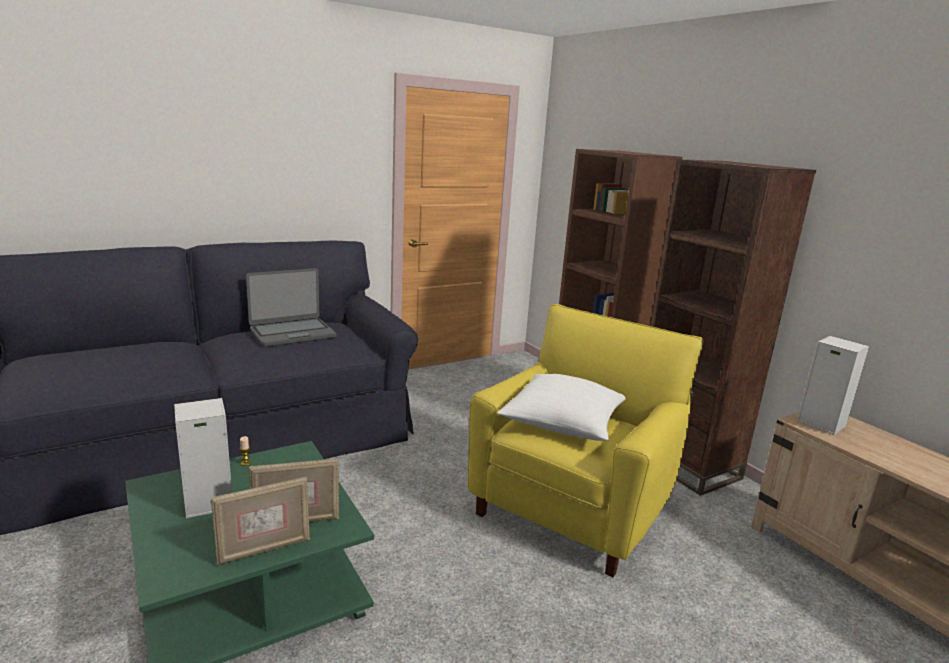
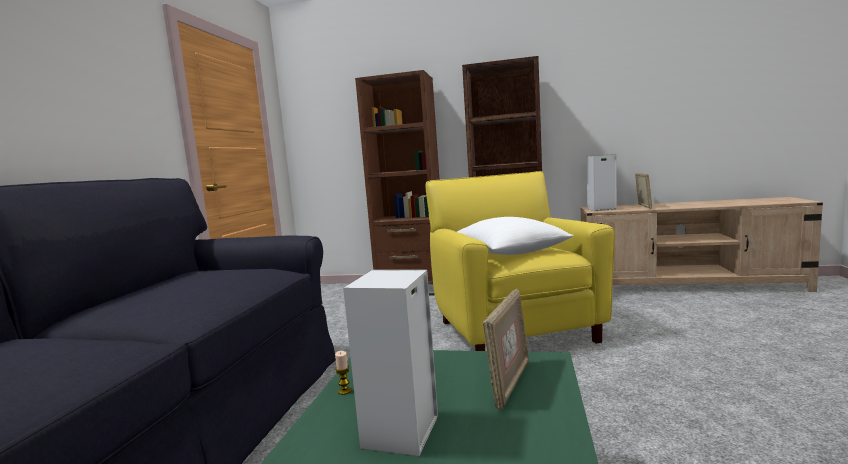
camera: 45 degrees left, 10 degrees down
(264, 549) = (549, 411): picture frame -> picture frame (643, 206)
(292, 333) = (178, 282): laptop -> none

